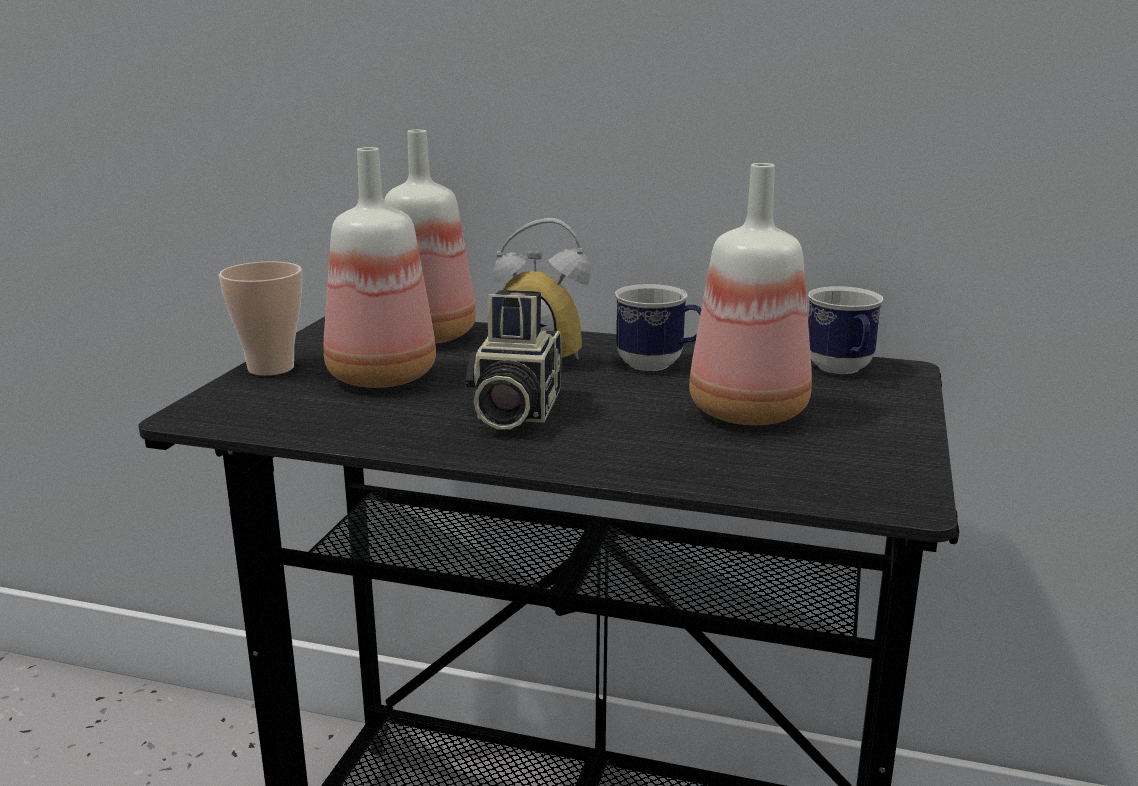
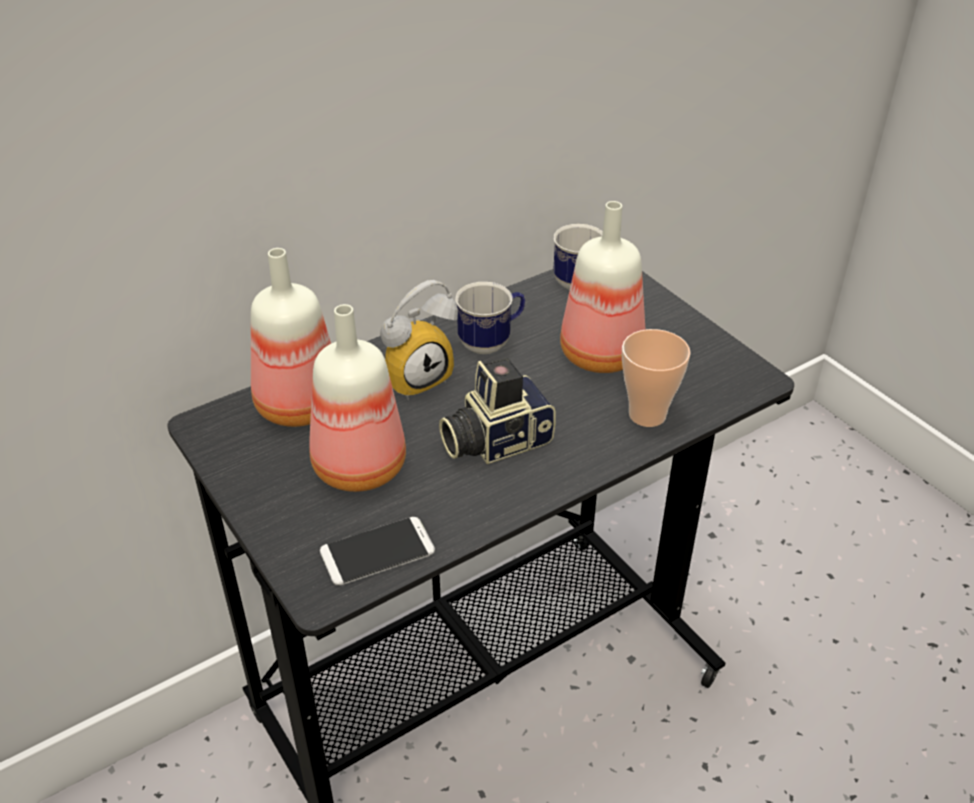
camera: 50 degrees left, 20 degrees up
(271, 368) = (268, 514): cup -> cup (647, 415)
(275, 417) = (377, 552): none -> phone
(512, 411) = (494, 440): camera -> camera turned 105 degrees clockwise

